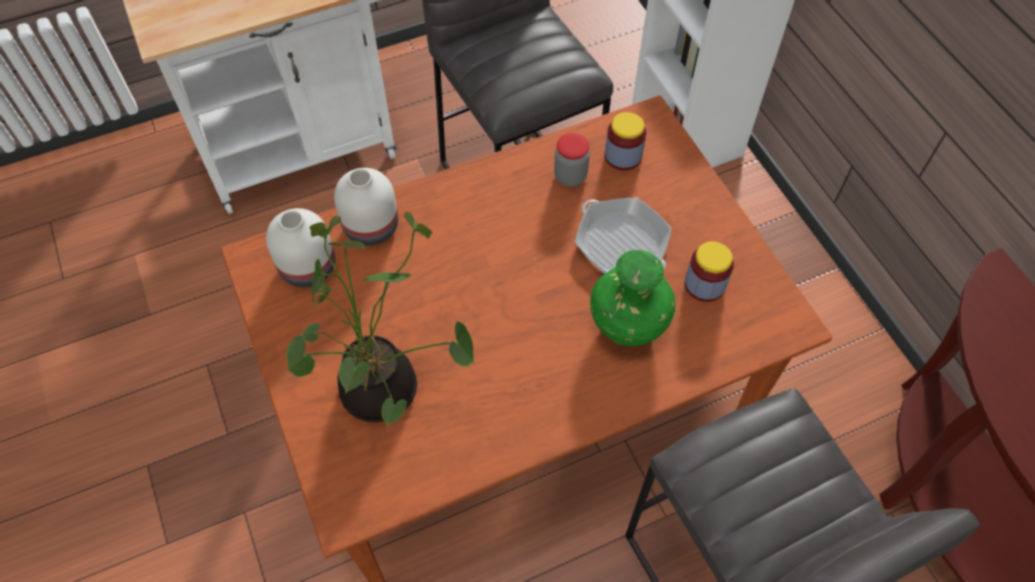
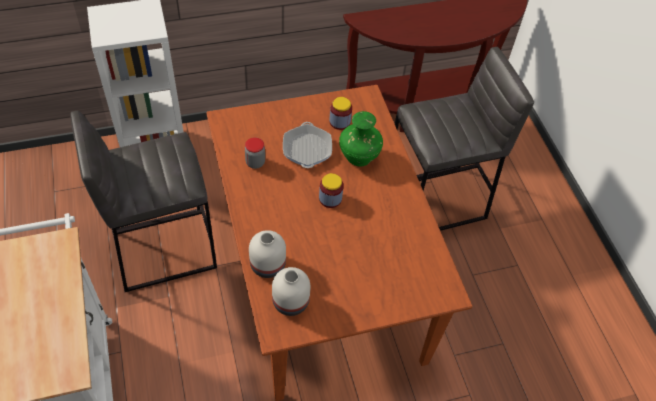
camera: 85 degrees left, 5 degrees down
(386, 389) = (381, 268): potted plant -> none
(621, 243) = (307, 149): frying pan -> frying pan turned 120 degrees clockwise
(623, 156) = (247, 136): jar -> jar (330, 198)

